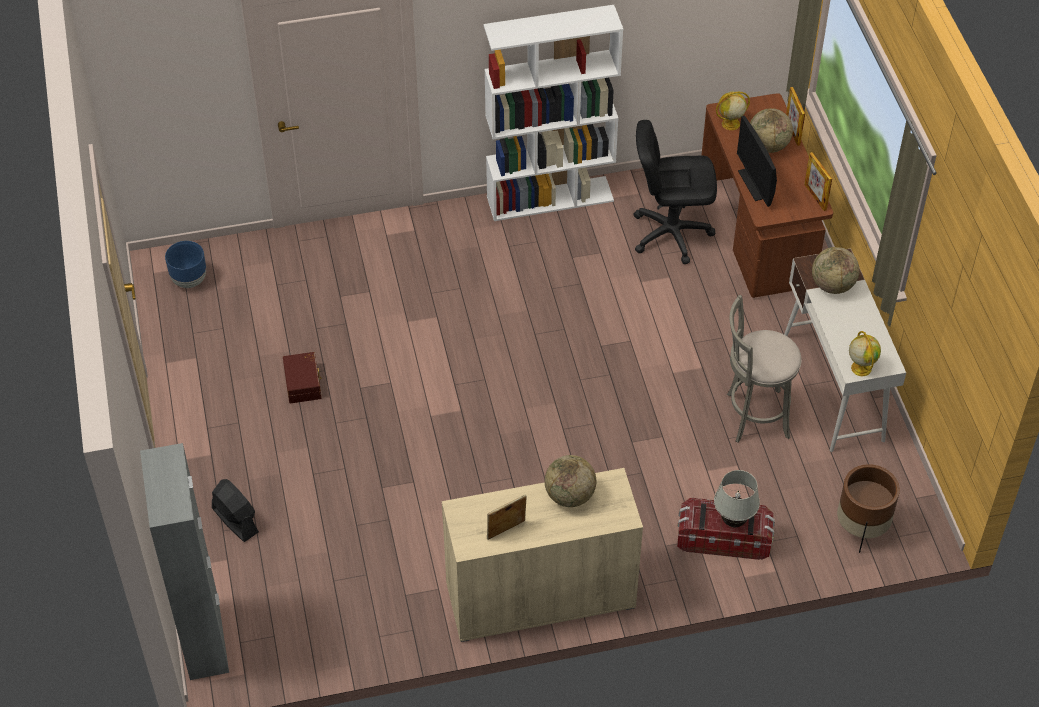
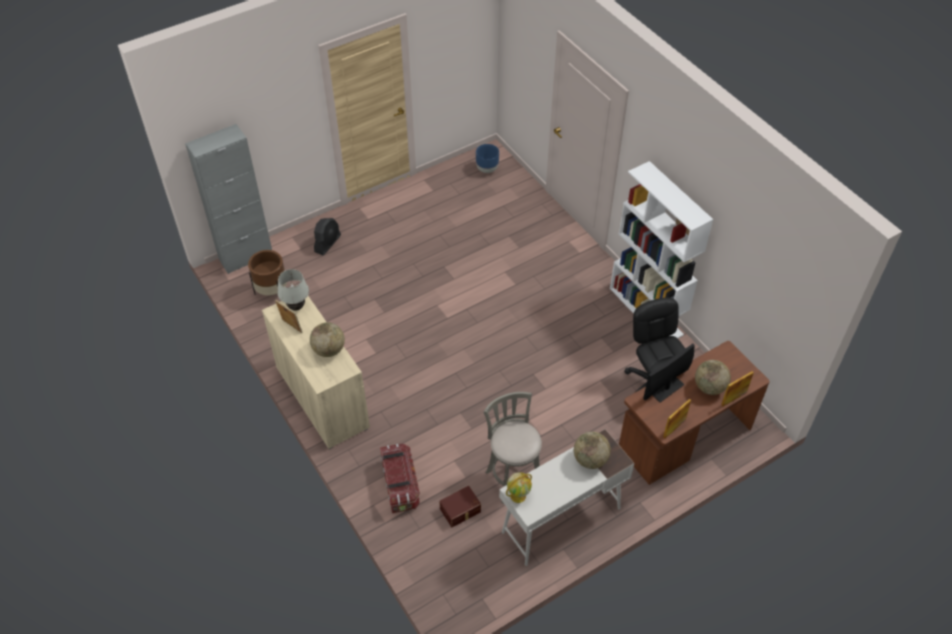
camera: 70 degrees right, 0 degrees up
(304, 383) = (435, 241): brown storage box -> brown storage box (461, 511)
(730, 124) = (717, 359): globe -> none
(734, 521) = (396, 475): white table lamp -> white table lamp (296, 307)
(861, 528) = (440, 567): brown planter -> brown planter (272, 292)

